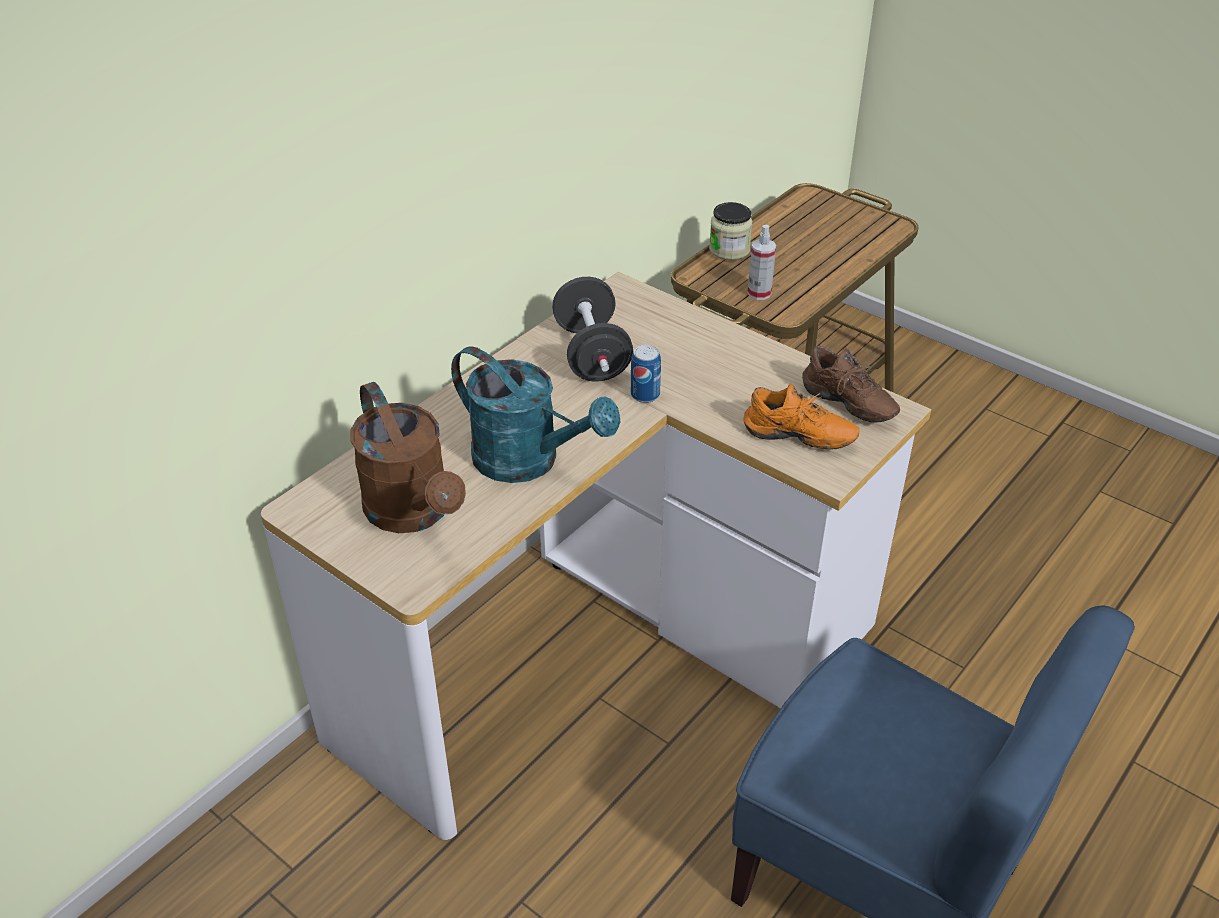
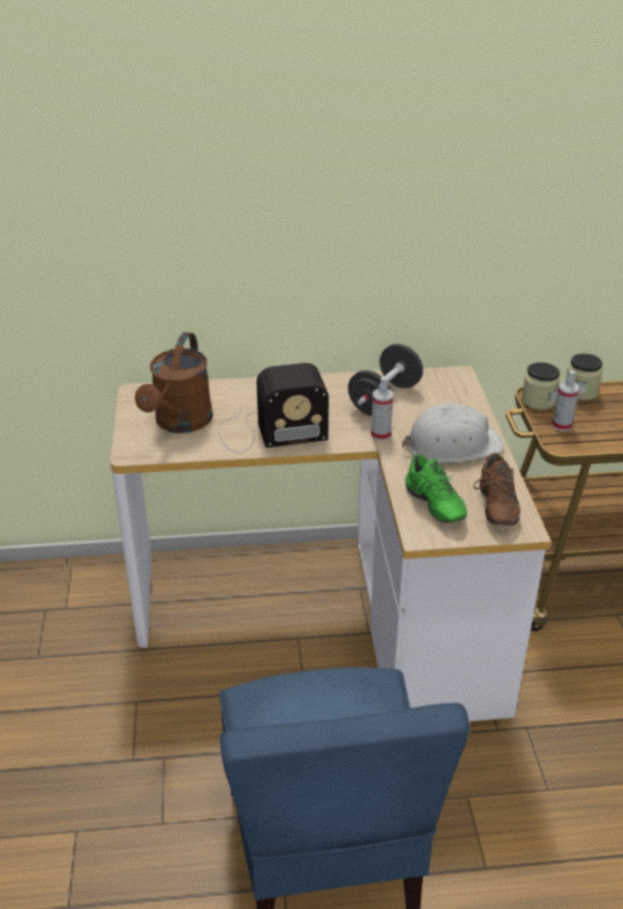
camera: 45 degrees right, 5 degrees down
(529, 461) = (268, 432): turquoise watering can -> radio
(645, 395) = (381, 434): can -> spray bottle
(708, 279) = (538, 401): none -> jar
(723, 366) = (452, 445): none -> white hard hat
(798, 440) = (432, 506): orange shoe -> green shoe

